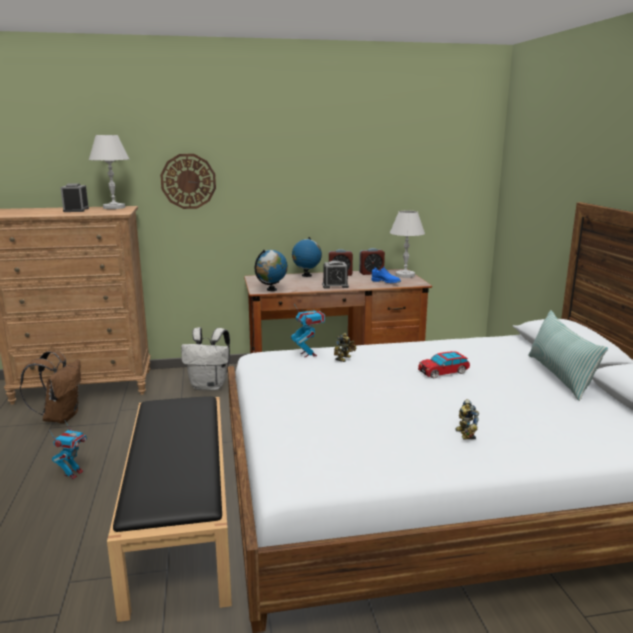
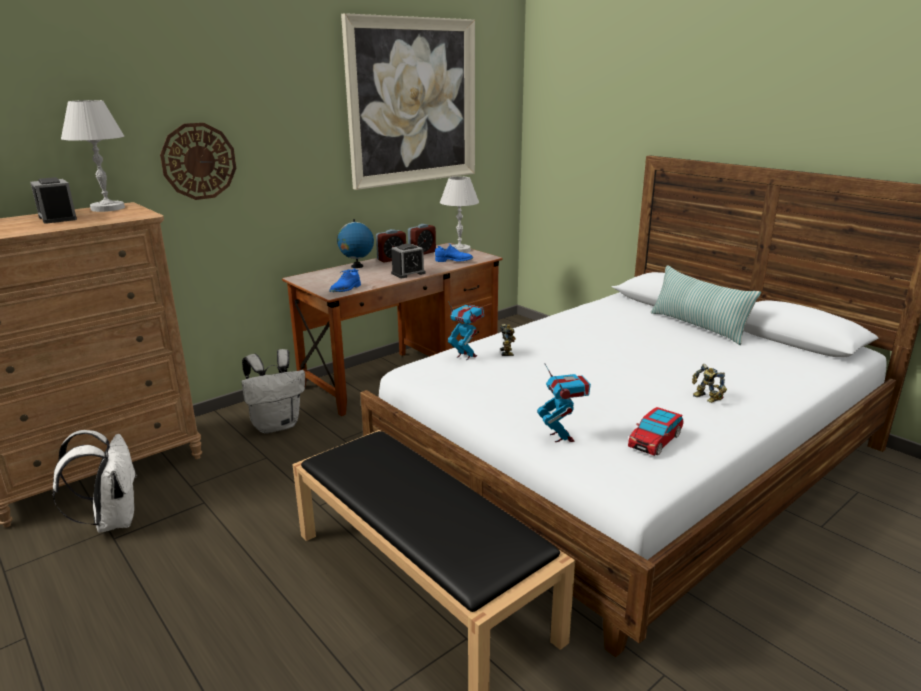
camera: 30 degrees left, 5 degrees up
(60, 417) = (112, 520): brown backpack -> white backpack
(73, 474) = (223, 582): toy robot -> toy robot (561, 437)
(271, 290) = (345, 290): globe -> blue shoe
(379, 145) = (413, 102): none -> picture
(443, 372) = (610, 345): toy car -> toy car (655, 441)

